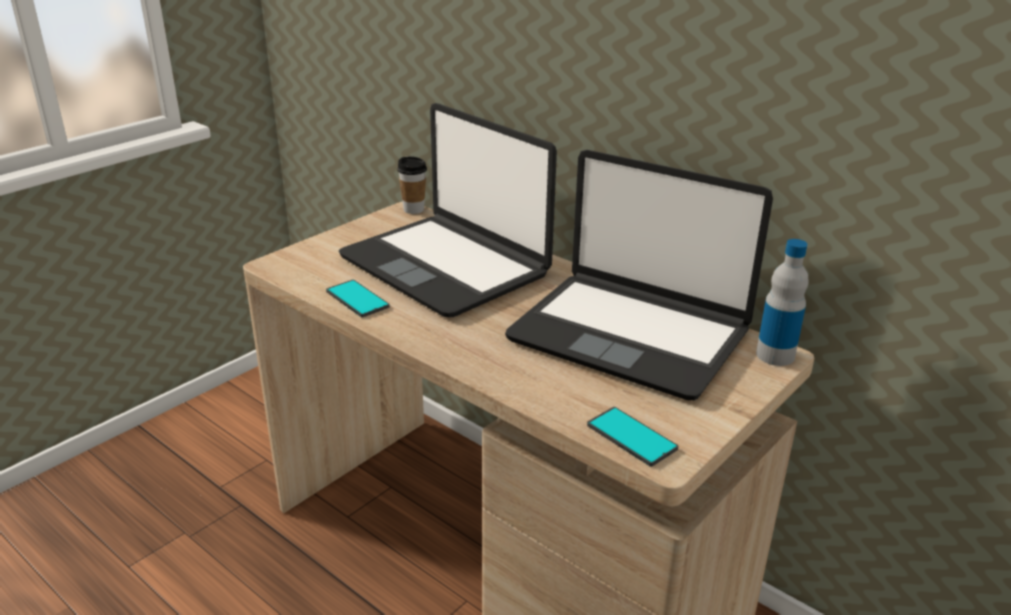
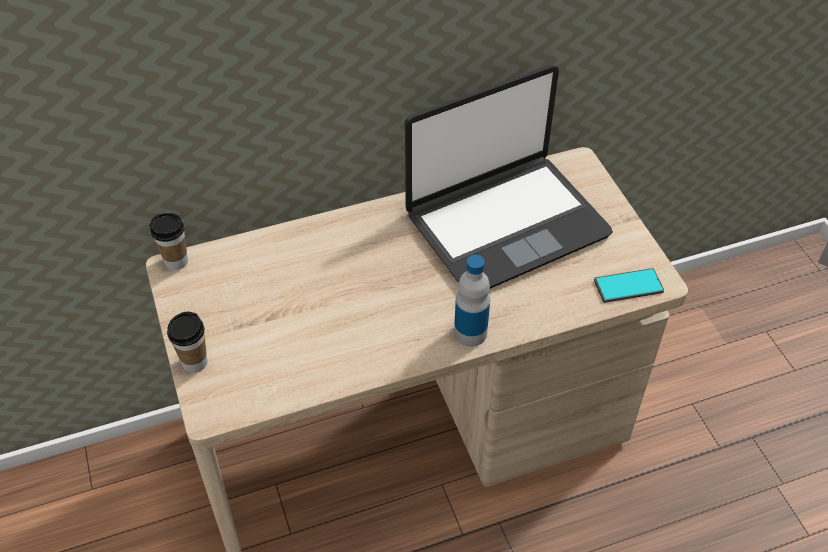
camera: 60 degrees left, 20 degrees up
(318, 244) = (195, 362): none -> cup
(357, 299) = (332, 369): phone -> none
(446, 266) = (315, 284): laptop -> none
(775, 355) = (578, 165): bottle -> bottle (470, 333)

